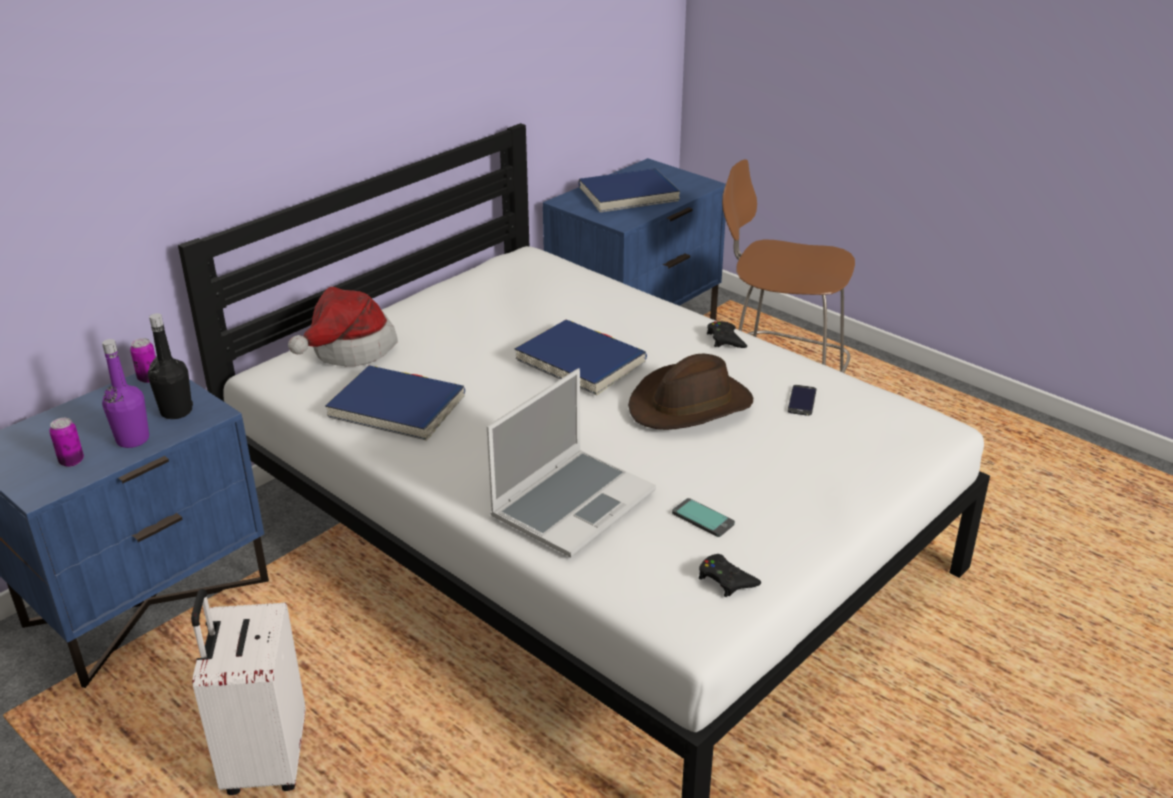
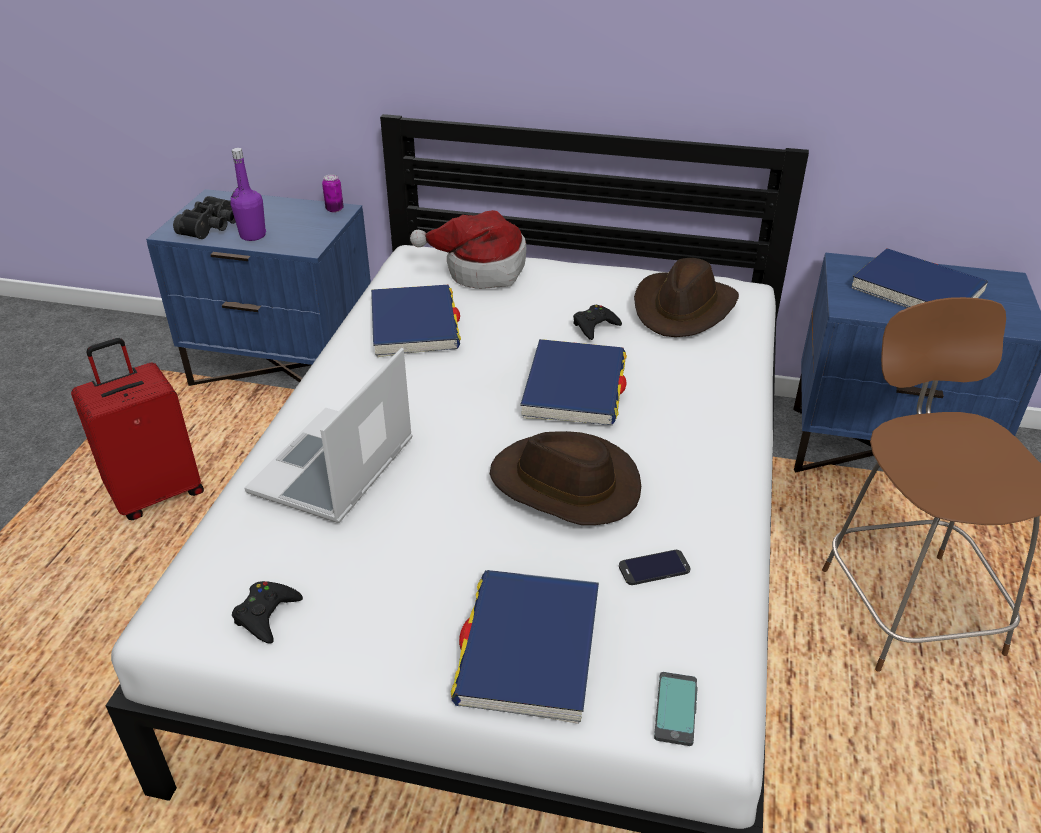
camera: 60 degrees right, 5 degrees up
(71, 461) = (213, 227): can -> black binoculars
(176, 411) = (299, 235): black bottle -> none
(263, 760) = (156, 493): white suitcase -> red suitcase
(528, 283) = (684, 308): none -> brown hat
(573, 503) = (334, 469): laptop -> laptop turned 105 degrees clockwise
(703, 518) = (364, 563): phone -> phone (676, 709)
(725, 339) = (725, 466): black game controller -> black game controller (595, 326)
(843, 471) = (529, 648): none -> blue book

